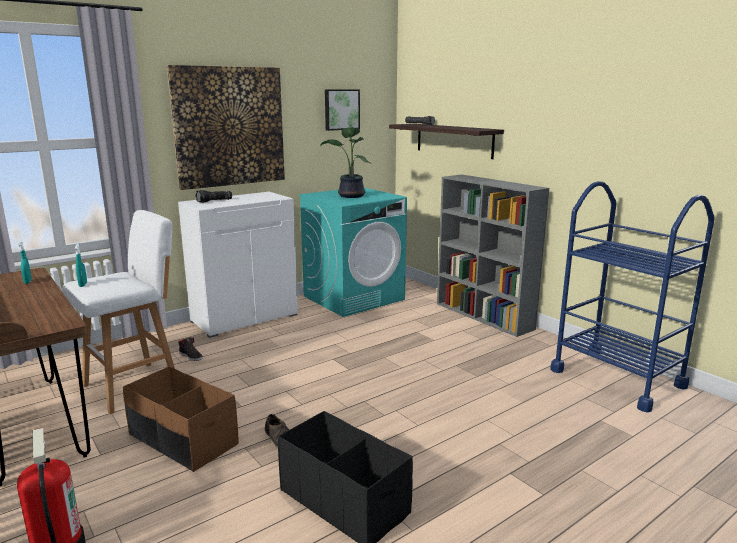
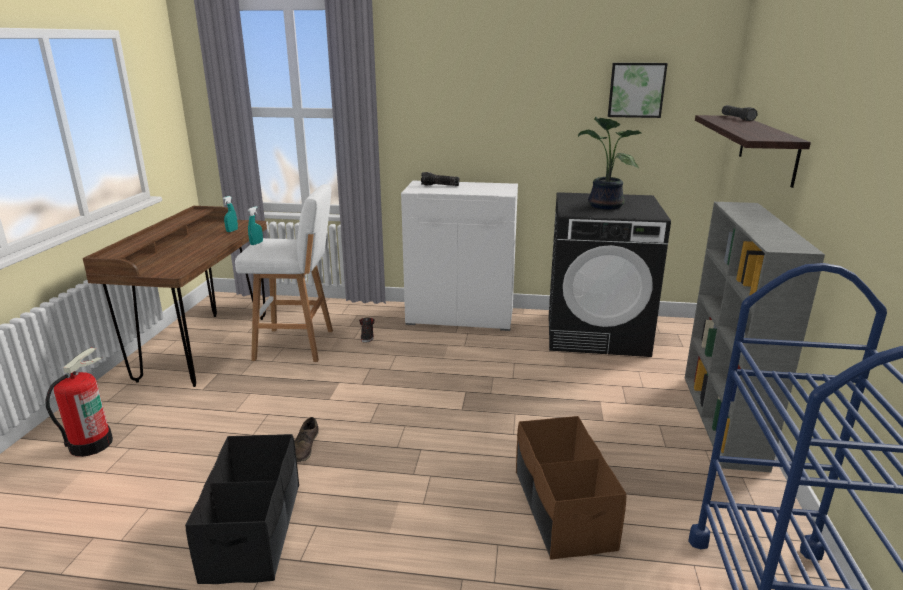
camera: 45 degrees right, 5 degrees up
(182, 440) = (254, 406): brown storage box -> brown storage box (562, 509)
(229, 127) = (477, 105): picture -> none
(354, 298) = (597, 333): turquoise washing machine -> black washing machine

